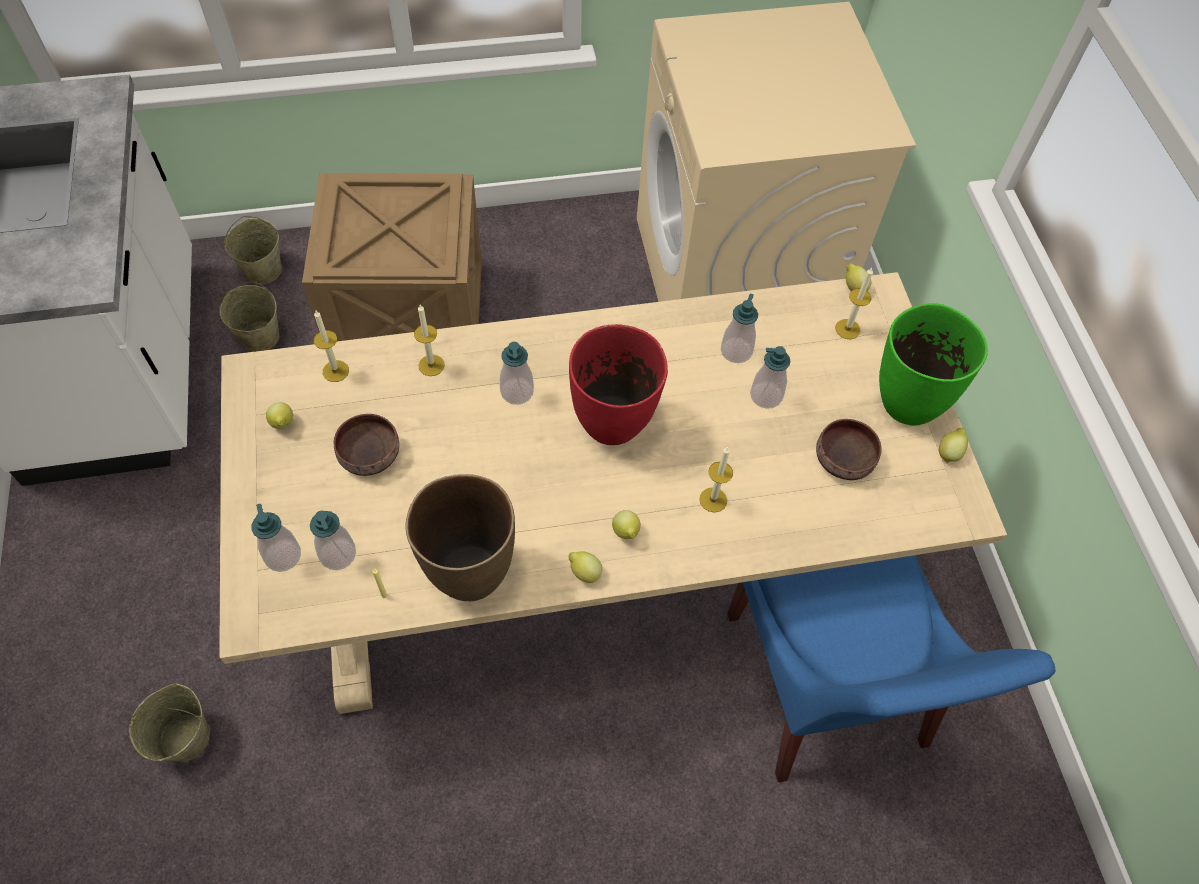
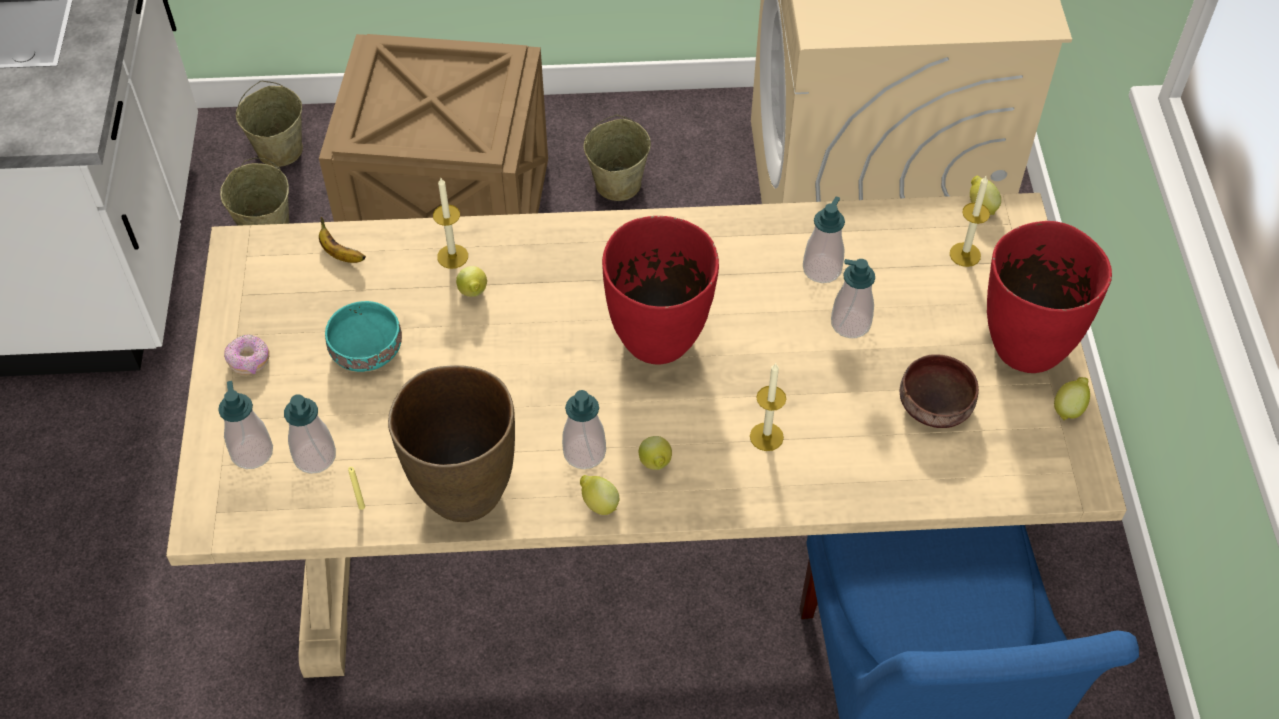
camera: 10 degrees right, 5 degrees down
(186, 736) = (119, 684): beige bucket -> beige bucket (618, 183)
(269, 473) = (249, 361): none -> donut
(283, 424) = (272, 308): lemon -> lemon (473, 293)
(335, 371) = (340, 254): candle -> banana
(369, 453) = (366, 348): brown bowl -> turquoise bowl
(517, 392) = (549, 294): soap dispenser -> soap dispenser (584, 452)
(906, 403) = (1024, 346): green vase -> red vase

